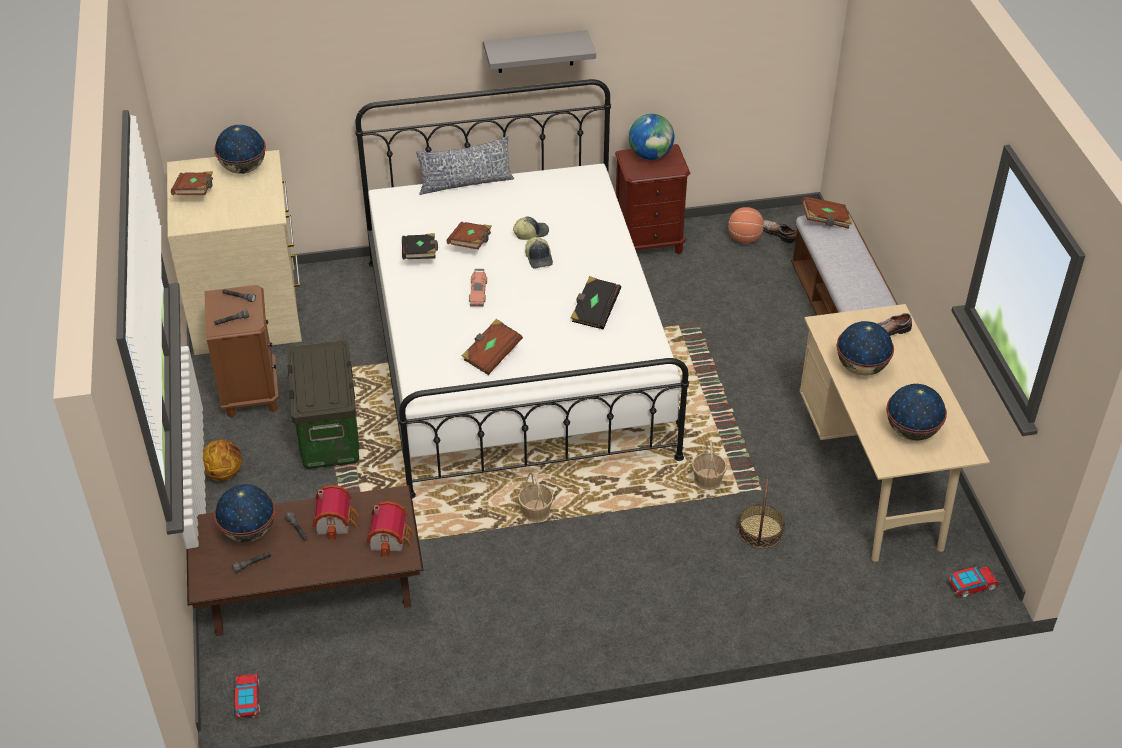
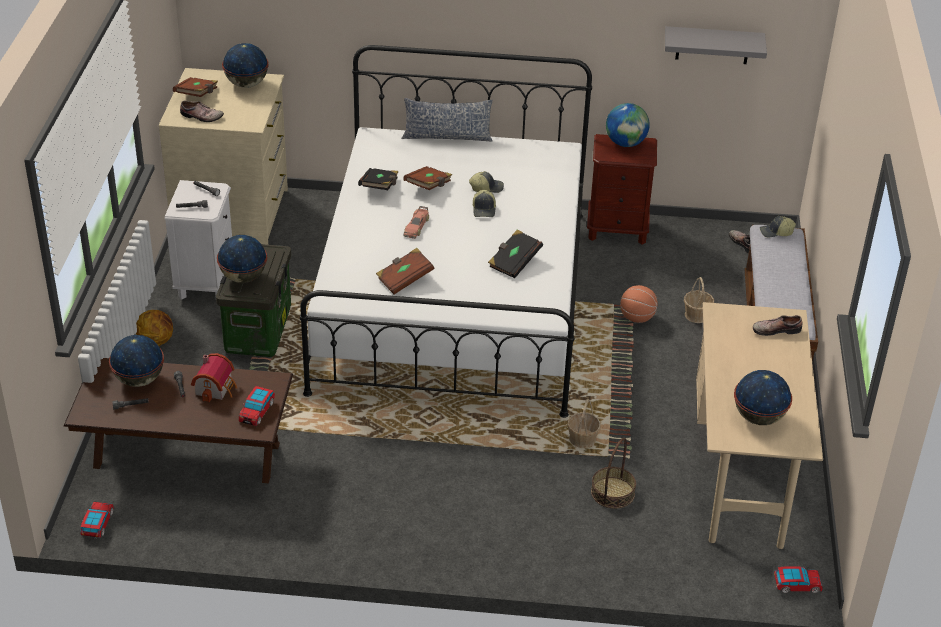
camera: 15 degrees right, 5 degrees down
(211, 217) = (201, 117): none -> shoe
(250, 392) = (206, 282): brown nightstand -> white nightstand
(391, 538) = (257, 411): toy house -> toy car
(535, 51) = (526, 24): grey shelf -> grey shelf (712, 45)
(536, 511) = (413, 431): basket -> basket (696, 315)
(744, 239) = (710, 243): basketball -> basketball (637, 318)
(825, 221) = (776, 232): brown book -> cap
(861, 368) = (736, 355): globe -> globe (244, 278)

